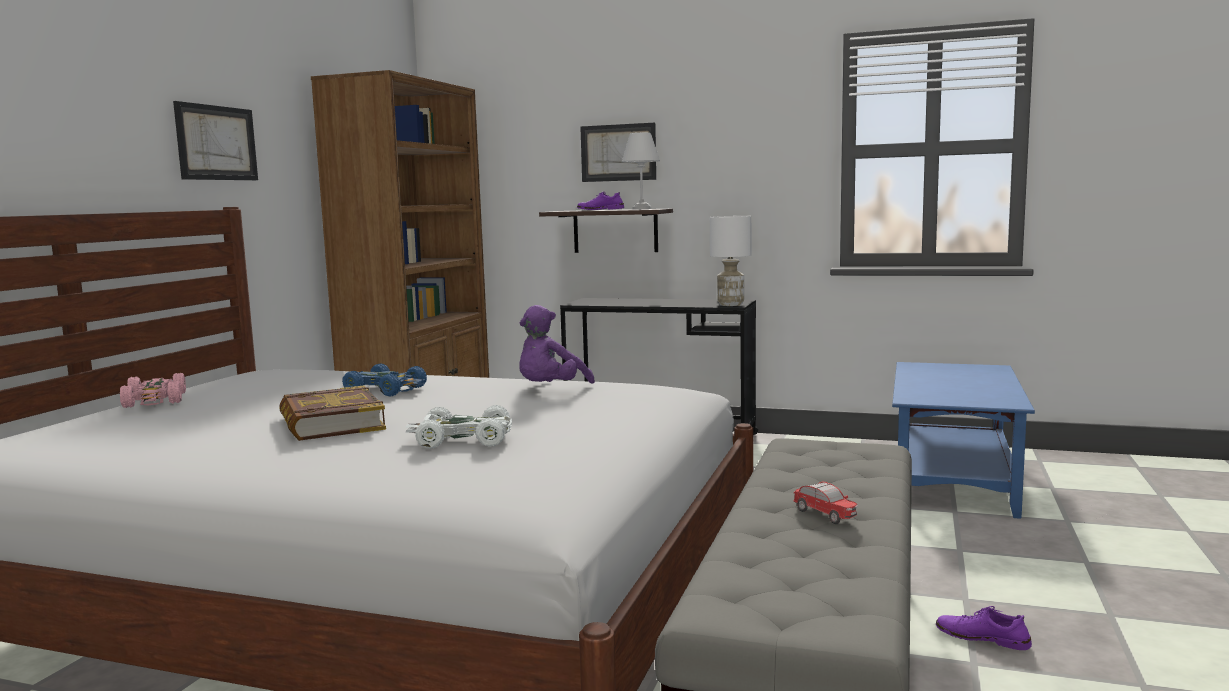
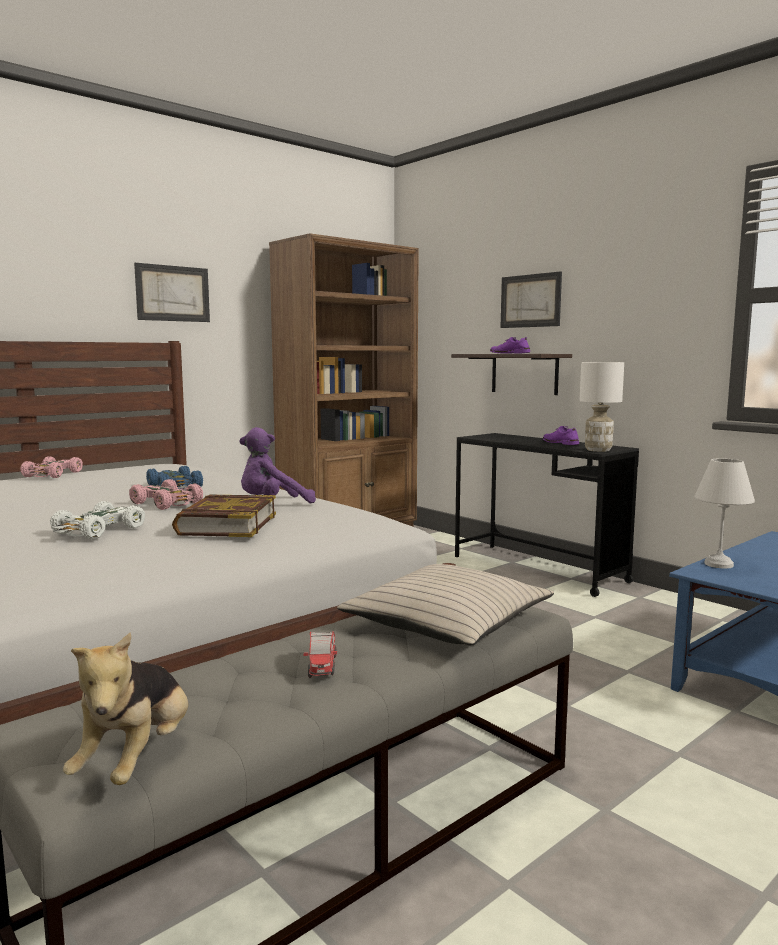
camera: 30 degrees right, 0 degrees up
(331, 423) = (73, 504): book -> book (227, 524)
(441, 405) = (168, 503): none -> pink toy car
(462, 440) = (98, 531): white toy car -> white toy car turned 90 degrees counterclockwise
(641, 209) = (535, 353): white table lamp -> white table lamp (717, 564)
(837, 466) = (446, 623): none -> beige pillow
(848, 604) = (137, 759): none -> plush toy
(982, 637) = (560, 859): purple shoe -> purple shoe (560, 443)

